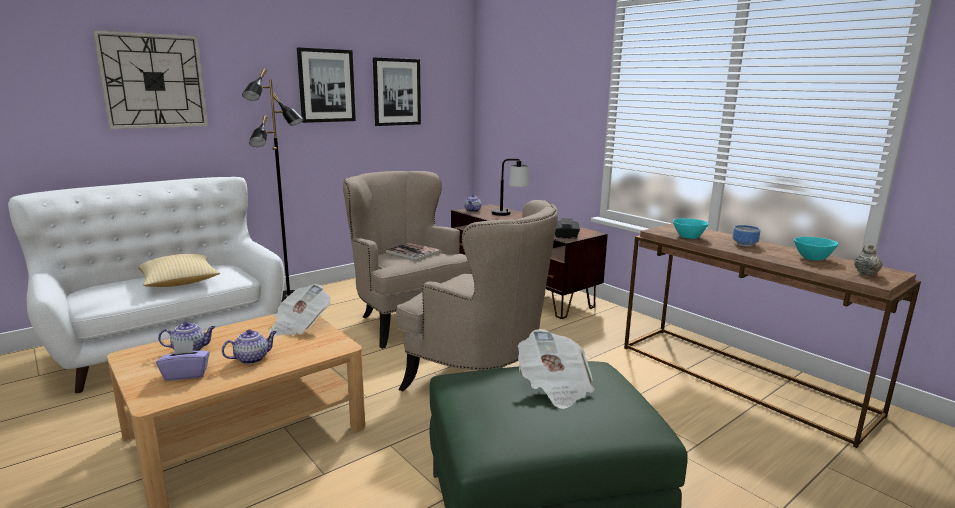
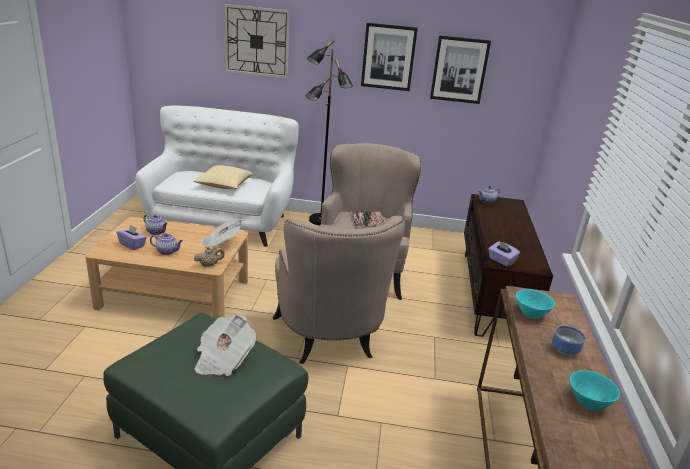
camera: 45 degrees right, 10 degrees up
(509, 214) = (510, 218): table lamp -> none
(565, 237) = (501, 261): black tissue box -> purple tissue box
(865, 273) = (590, 447): beige teapot -> beige teapot (209, 265)

